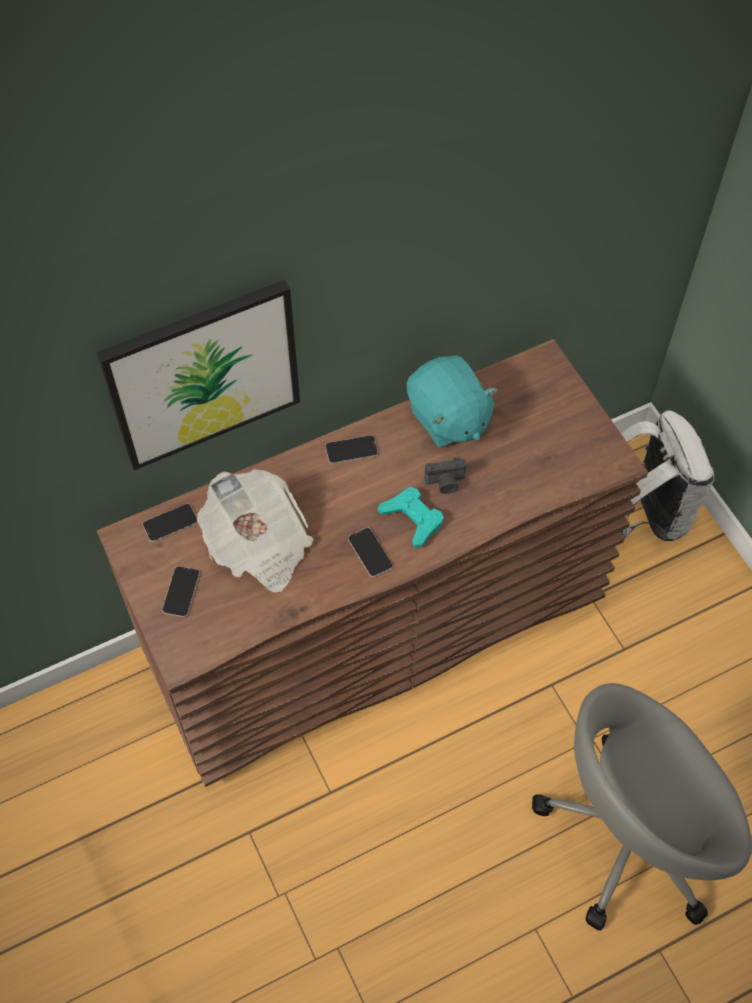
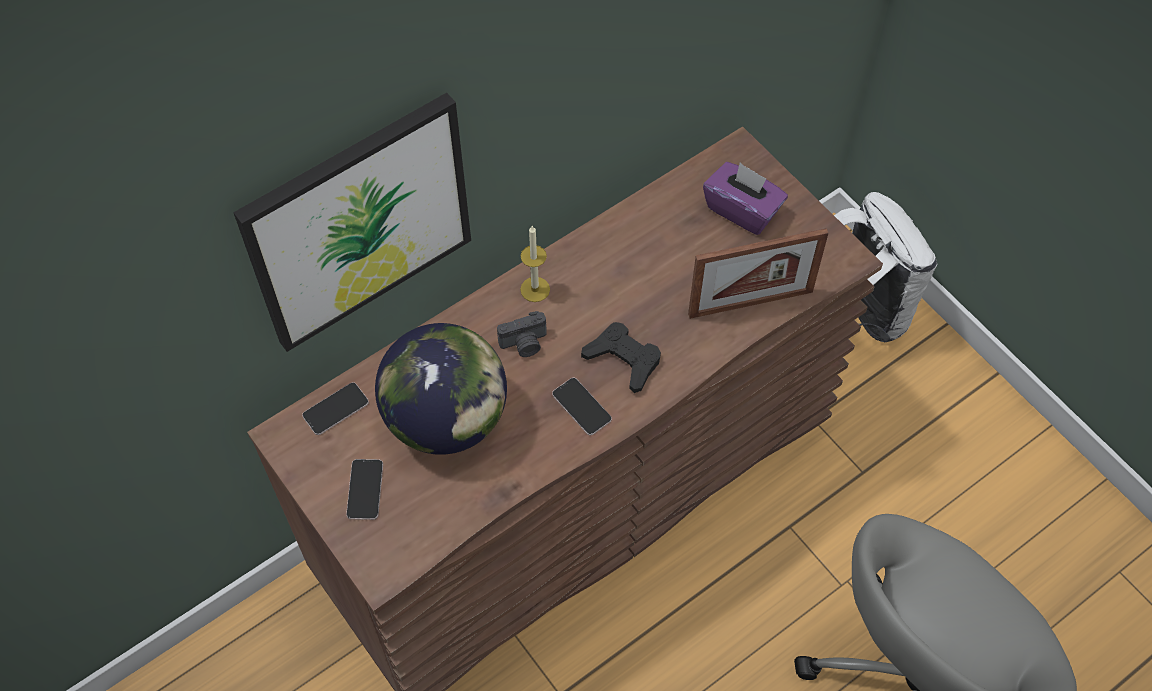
camera: 10 degrees left, 0 degrees up
(258, 545) = (447, 419): newspaper -> globe
(351, 450) = (535, 289): phone -> candle
(412, 519) = (623, 359): turquoise game controller -> black game controller
(445, 483) = (653, 311): camera -> camera (524, 344)
(448, 418) = (640, 235): turquoise plush toy -> none
(528, 488) = (750, 303): none -> picture frame
(538, 409) = (742, 210): none -> purple tissue box

